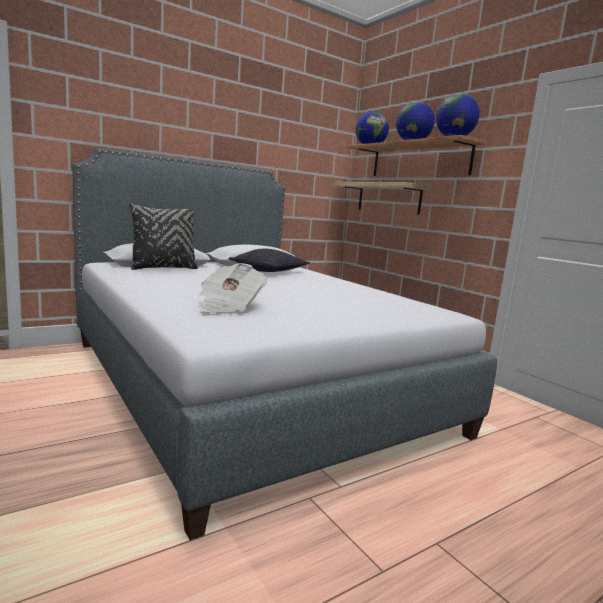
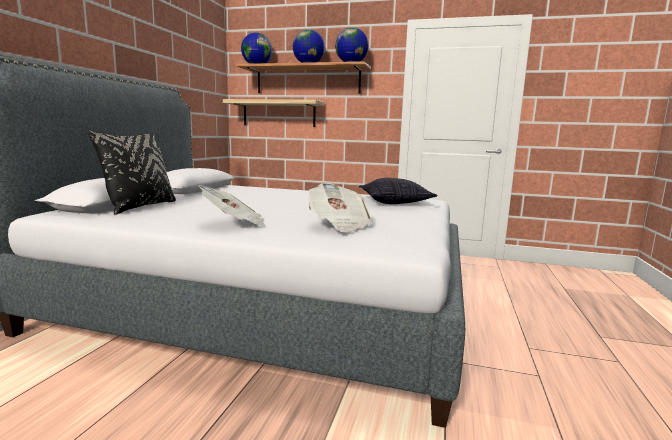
camera: 40 degrees left, 0 degrees up
(168, 289) = (234, 224): none -> newspaper
(269, 271) = (232, 192): pillow -> pillow (395, 202)

